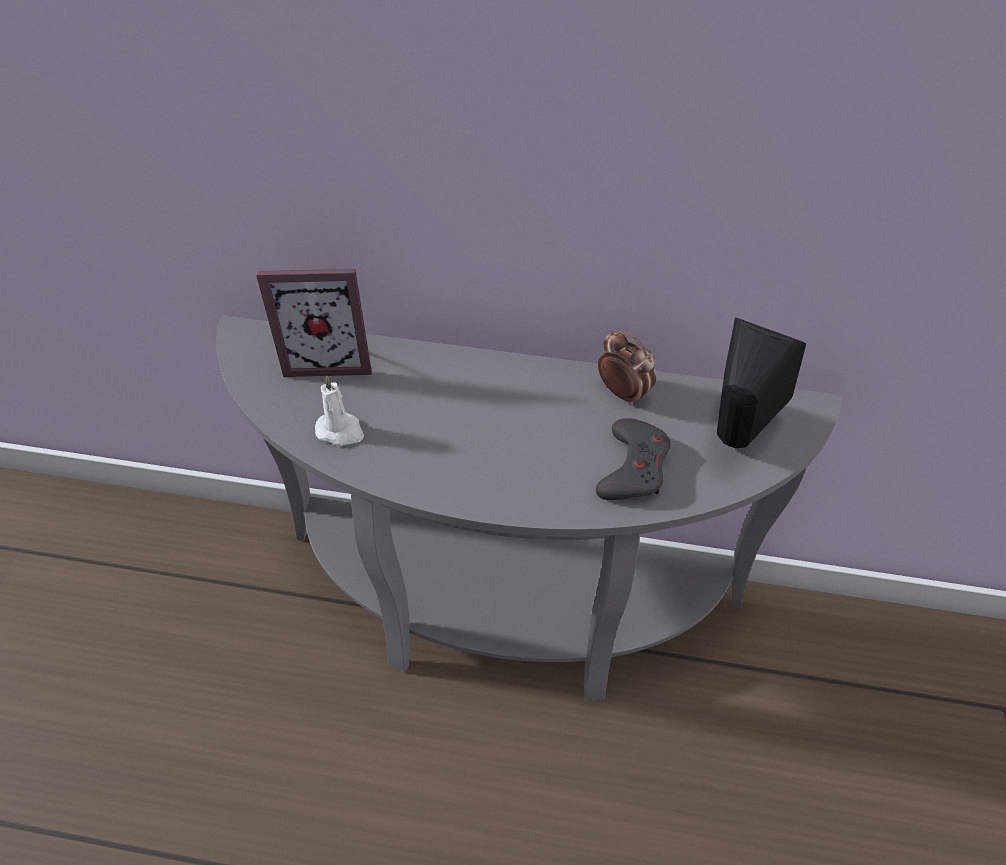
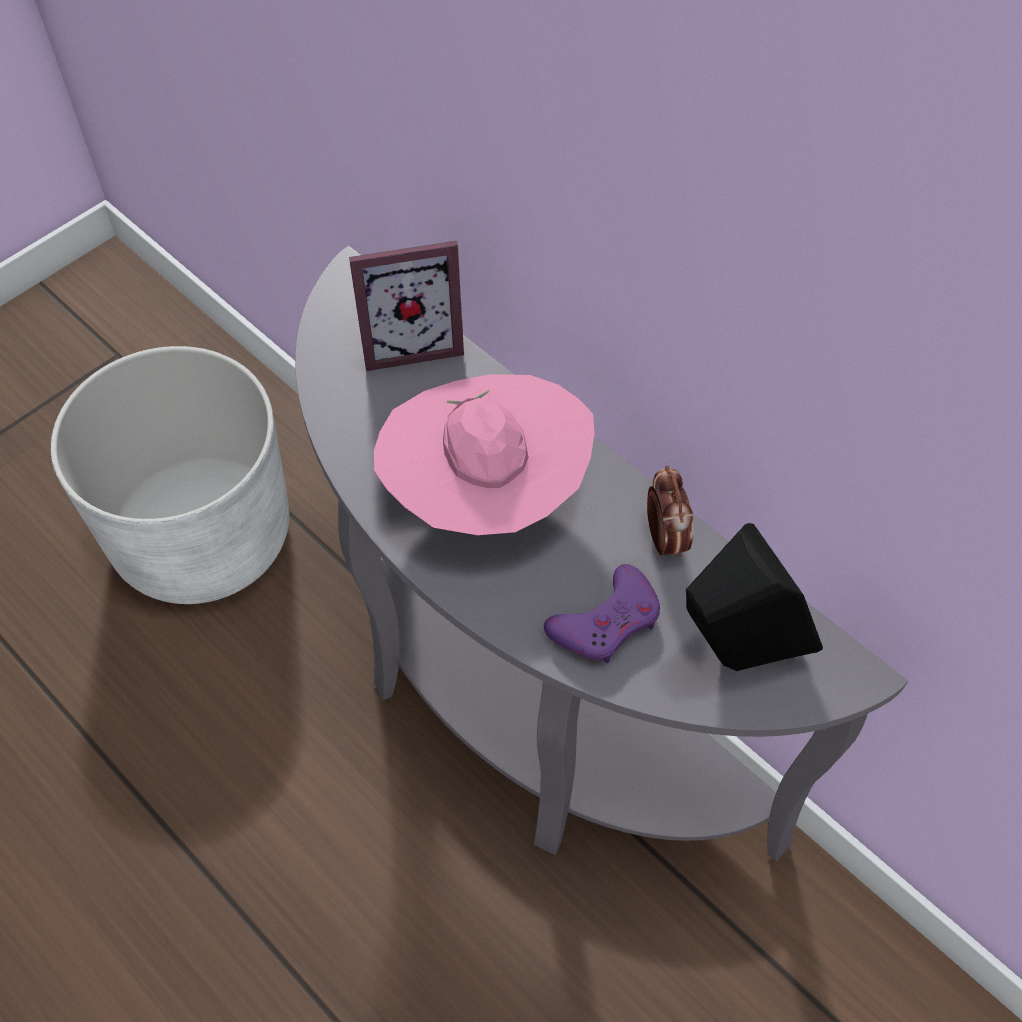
camera: 35 degrees right, 5 degrees up
(168, 640) = (202, 535): none -> white planter
(329, 357) = (410, 341): picture frame -> picture frame turned 45 degrees counterclockwise
(341, 431) = (363, 423): white candle -> none
(477, 431) = (486, 496): none -> pink hat
(633, 467) = (607, 622): grey game controller -> purple game controller

